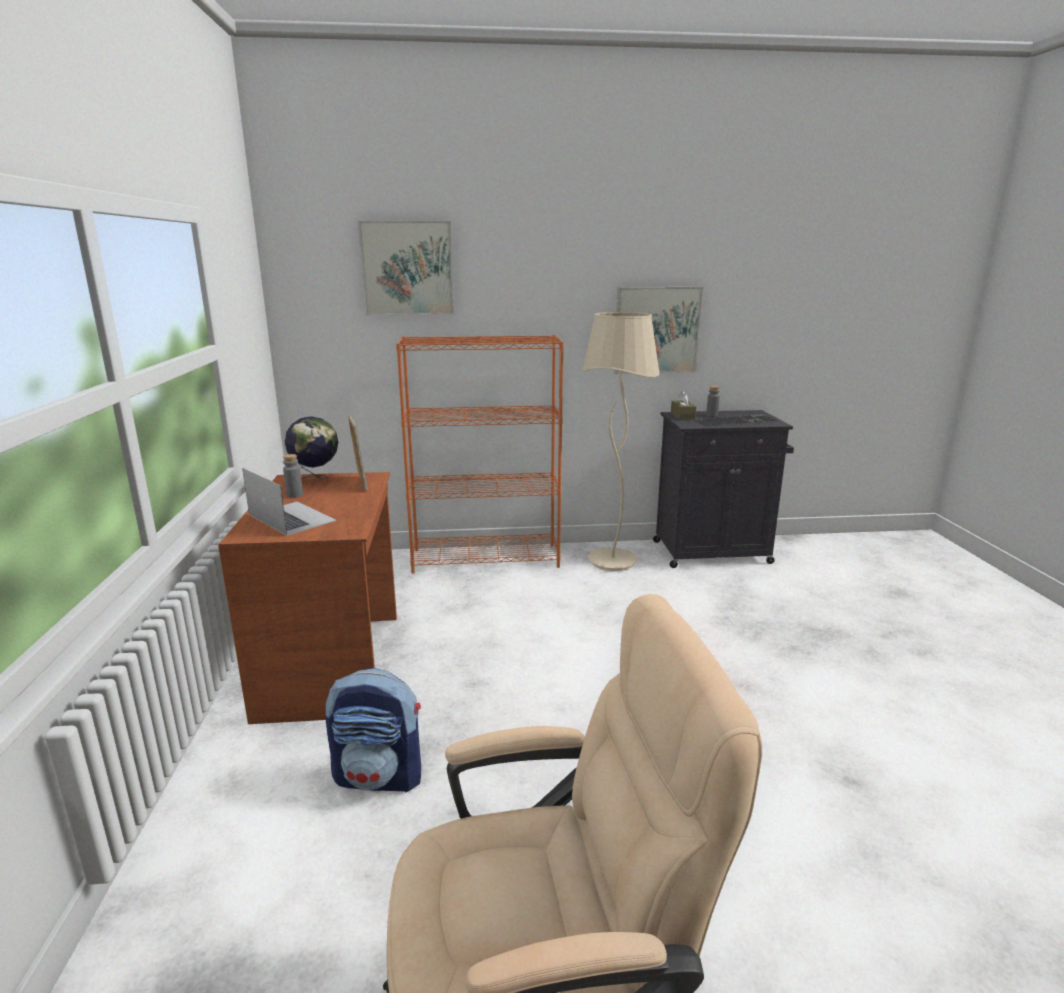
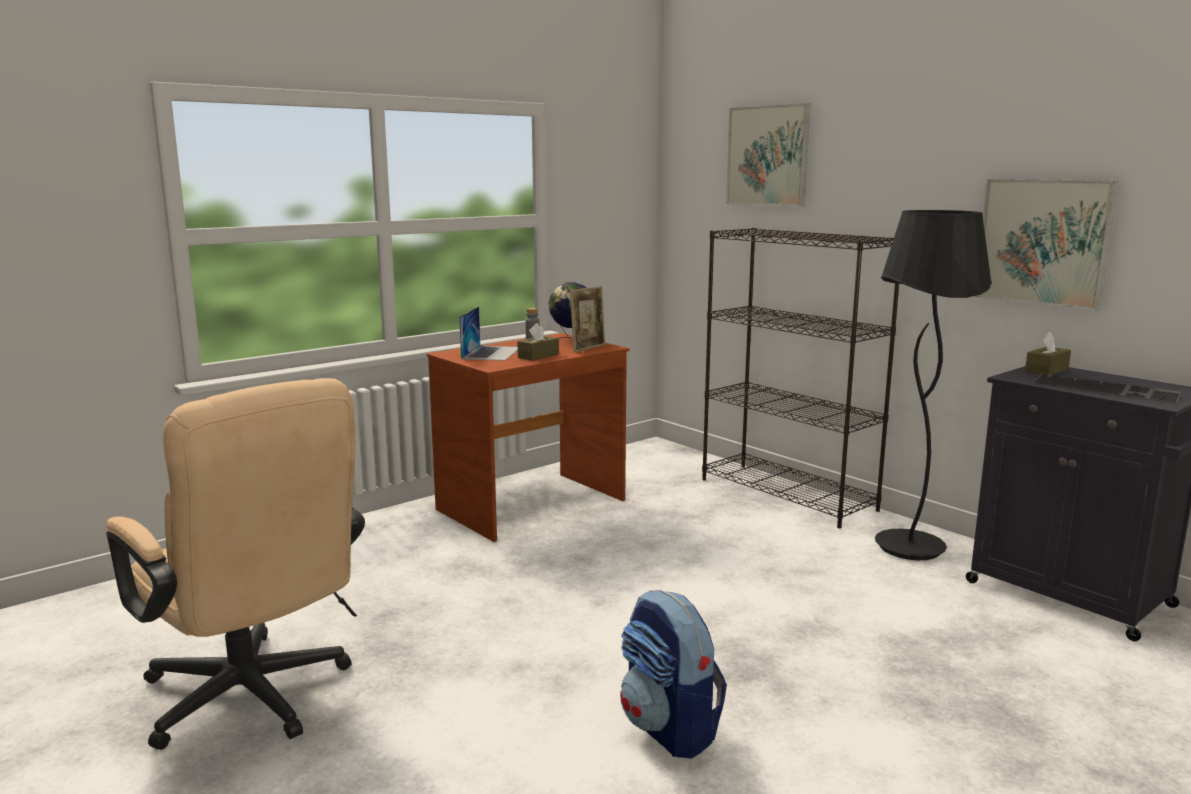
camera: 55 degrees right, 5 degrees down
(348, 505) = (538, 356): none -> brown tissue box
(380, 776) = (432, 567): backpack -> backpack (670, 729)
(486, 558) = (788, 494): orange bookcase -> black bookcase
(612, 562) = (909, 548): beige floor lamp -> black floor lamp
(712, 415) = (1094, 378): grey bottle -> none

